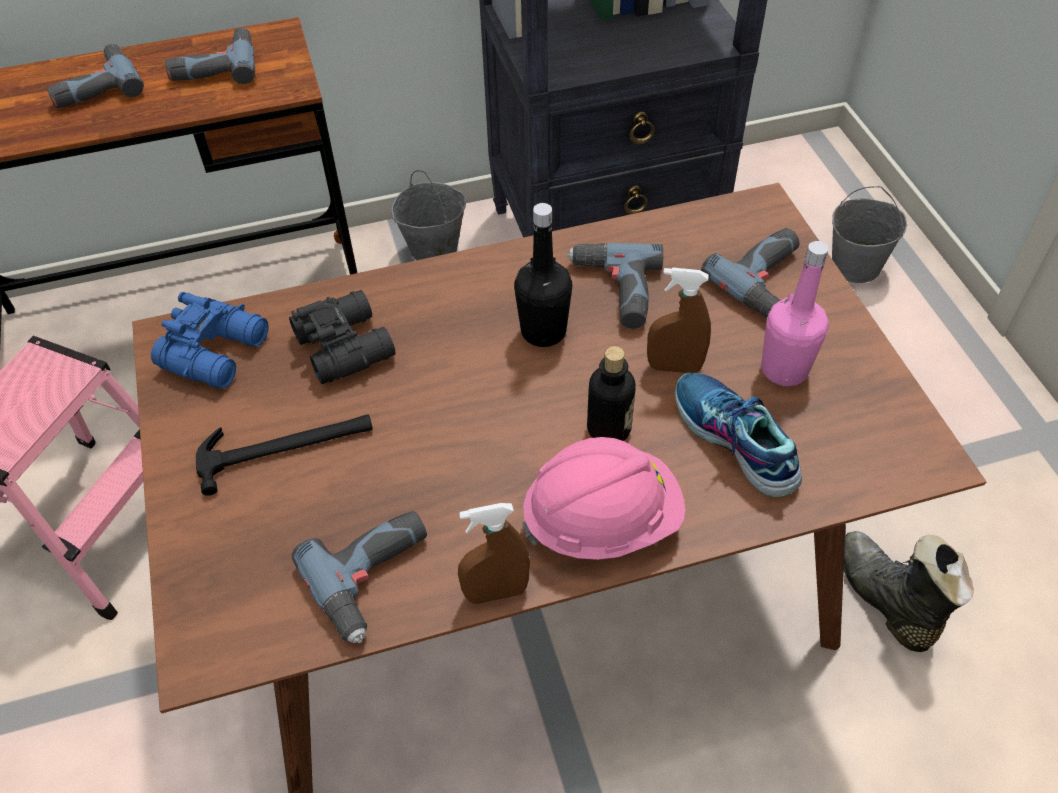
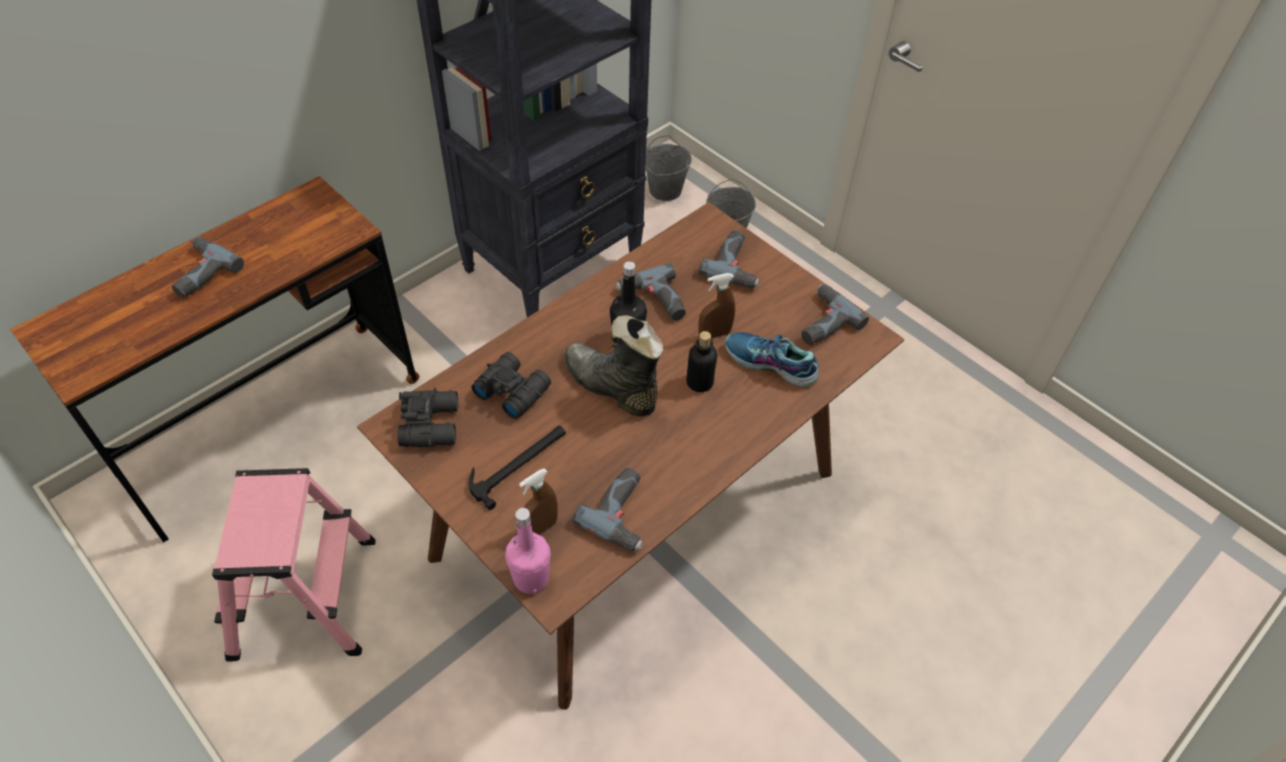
camera: 30 degrees left, 0 degrees up
(214, 66) = (283, 231): power drill -> power drill (821, 321)
(218, 351) = (432, 423): blue binoculars -> black binoculars
(433, 249) = (435, 314): grey bucket -> grey bucket (665, 191)
(496, 592) = (694, 494): brown spray bottle -> brown spray bottle (540, 528)
(602, 520) = (726, 433): pink hard hat -> none
(784, 369) = (774, 314): pink bottle -> pink bottle (531, 578)
(884, 599) = (842, 436): black boot -> black boot (611, 387)

